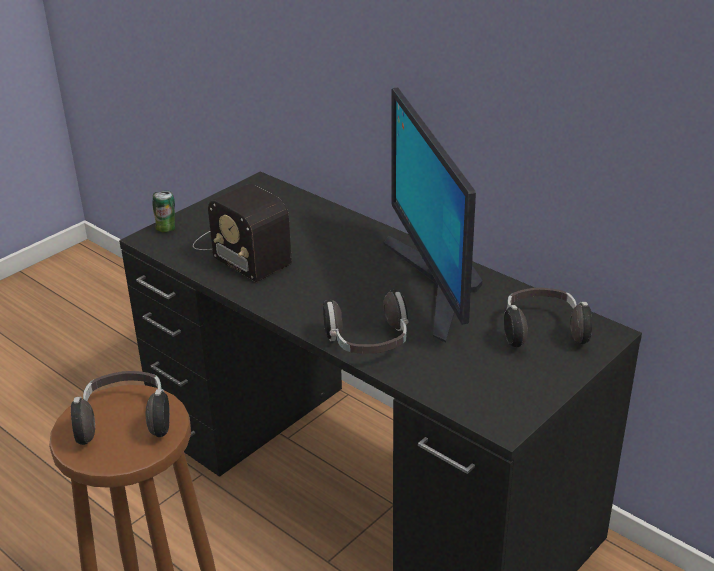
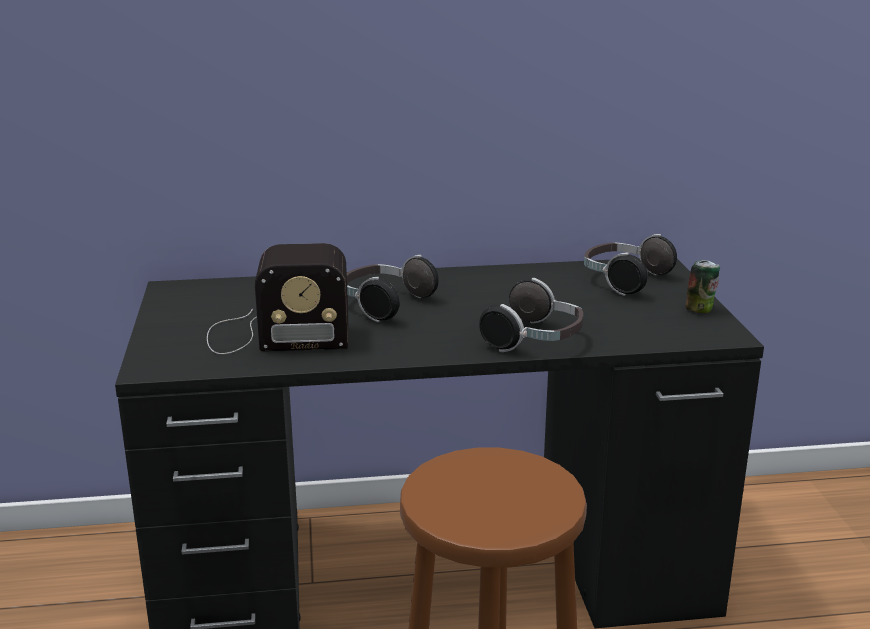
camera: 50 degrees left, 10 degrees down
(125, 421) = (489, 486): headphones -> headphones (383, 305)
(166, 228) = (152, 354): can -> can (700, 310)
(435, 285) = (494, 288): monitor -> none

